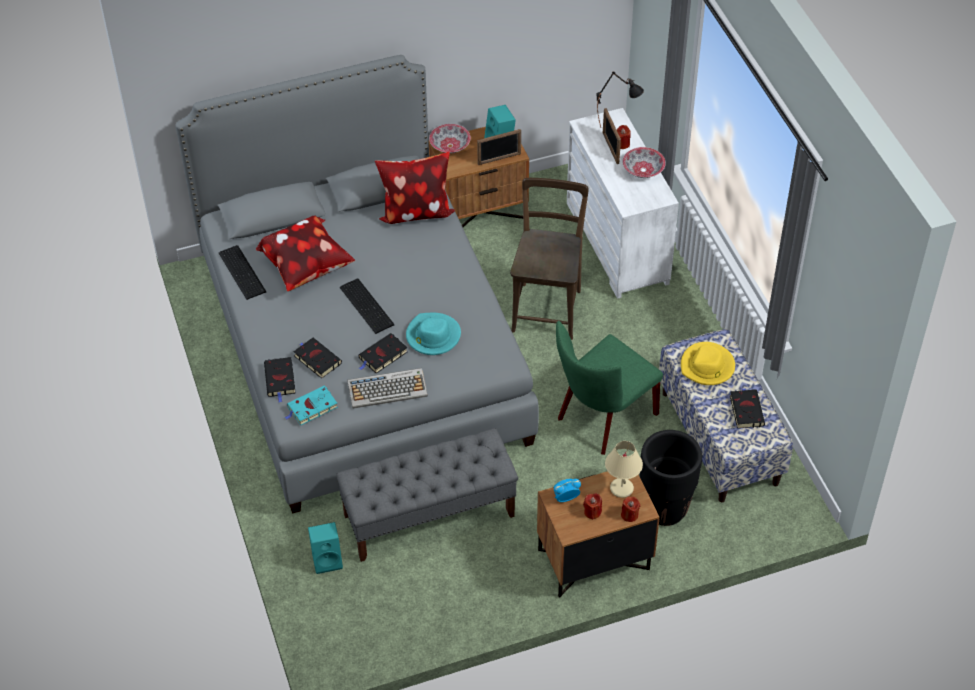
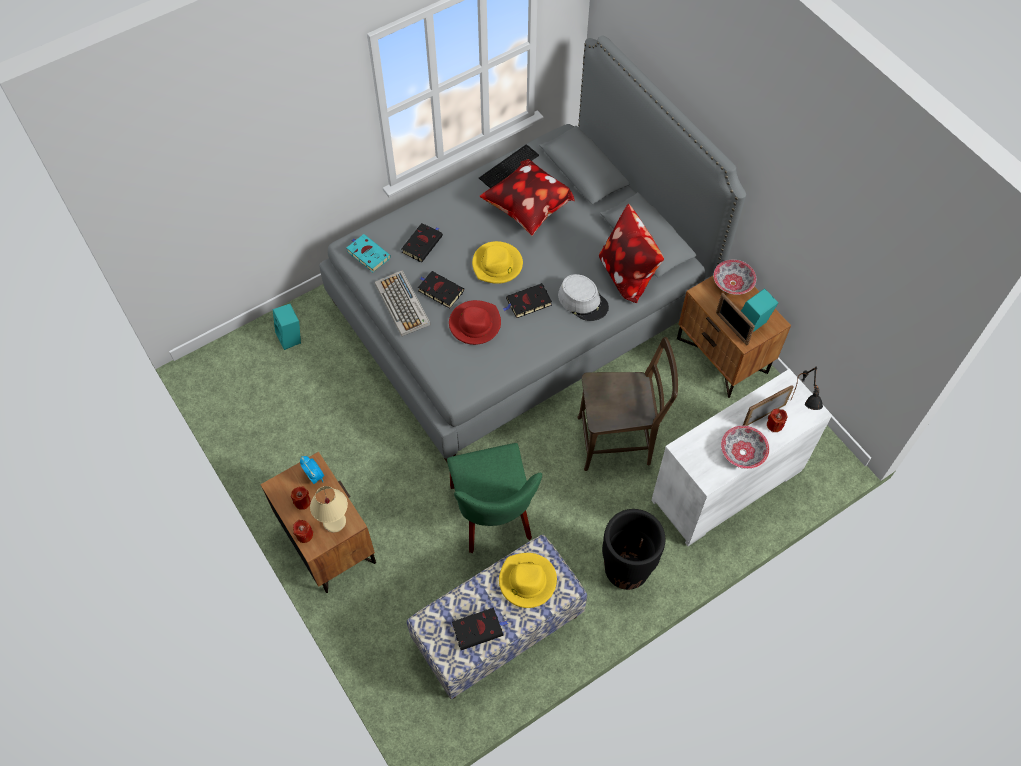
camera: 75 degrees right, 10 degrees up
(280, 380) = (393, 225): black book -> black book (527, 303)
(367, 305) = (497, 265): keyboard -> yellow hat
(429, 515) = (351, 400): grey bench -> none
(432, 336) = (475, 324): turquoise hat -> red hat
(435, 250) = (583, 301): none -> grey hat
(602, 419) = (493, 517): green chair -> green chair turned 135 degrees counterclockwise
(665, 509) = (398, 594): black planter -> black planter (626, 571)

